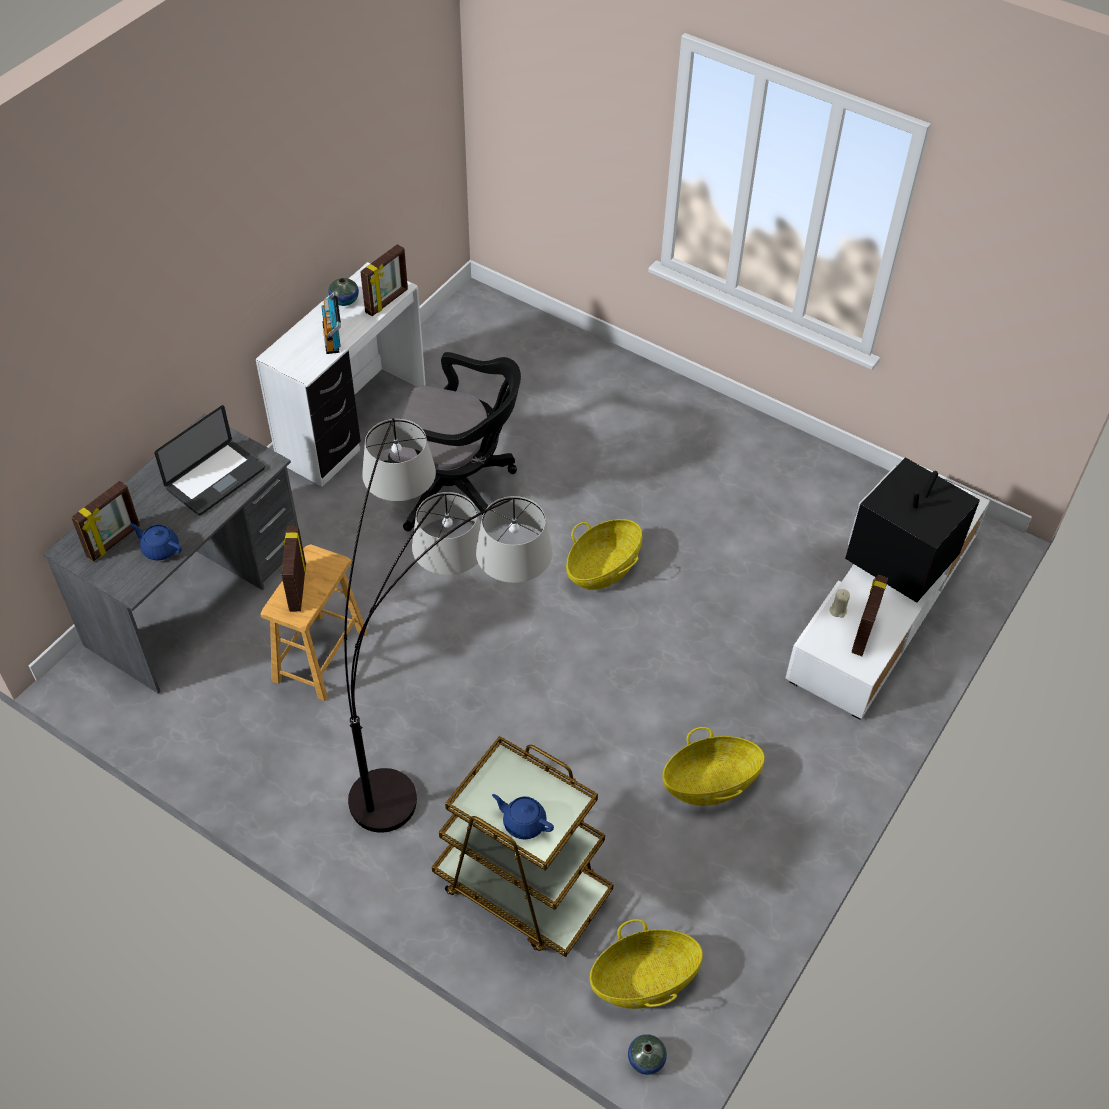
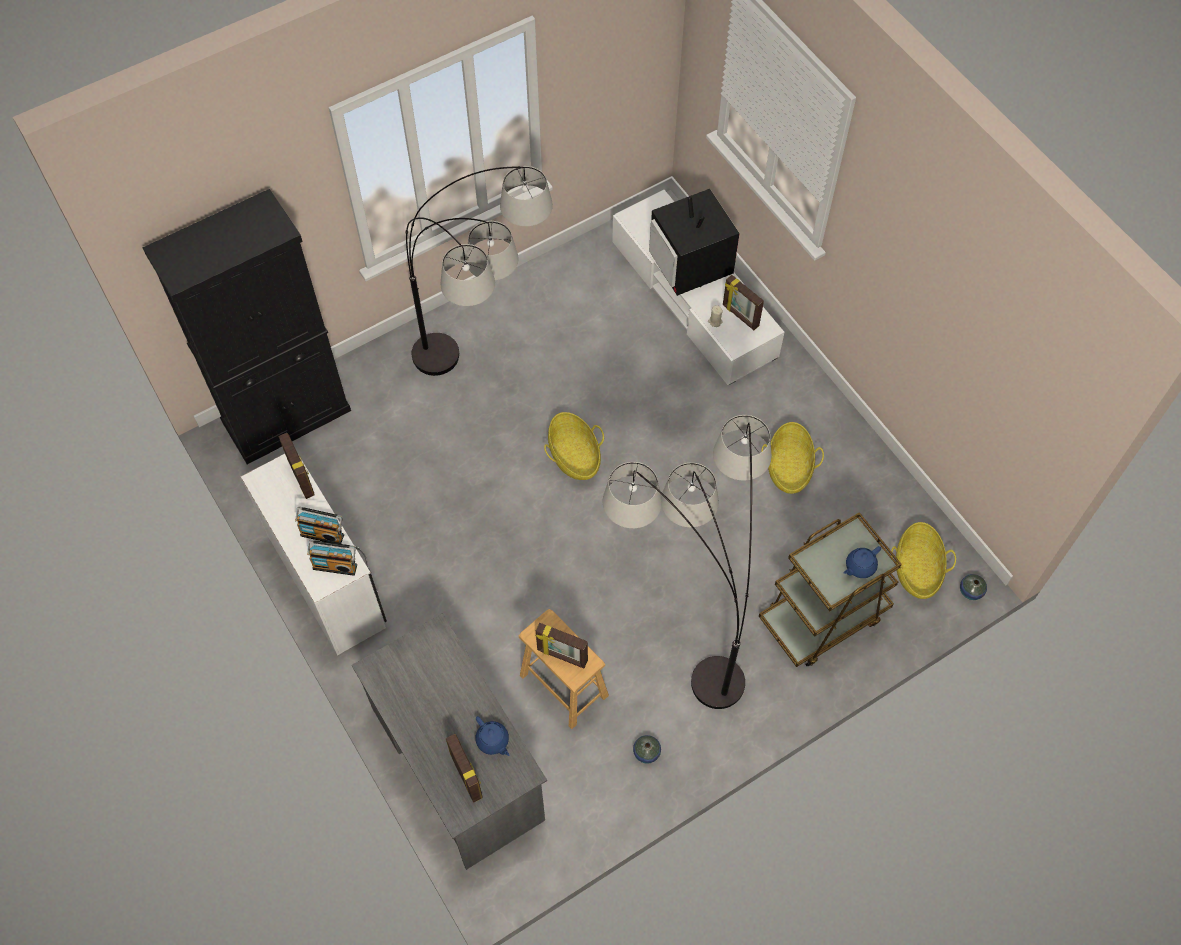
camera: 65 degrees left, 10 degrees up
(160, 549) = (493, 741): blue teapot -> blue teapot turned 90 degrees counterclockwise
(216, 479) = (435, 677): laptop -> none
(303, 358) = (335, 565): none -> radio
(344, 300) = (280, 510): vase -> vase (646, 752)
(457, 489) = (443, 527): black office chair -> none
(516, 329) = (287, 416): none -> black cabinet
(652, 460) = (486, 380): none -> floor lamp

